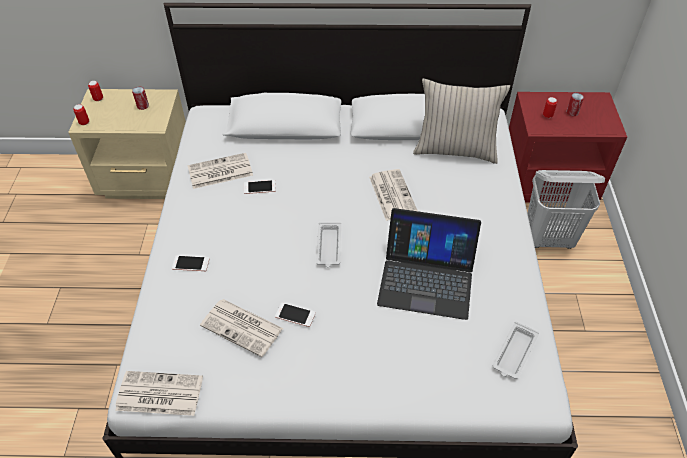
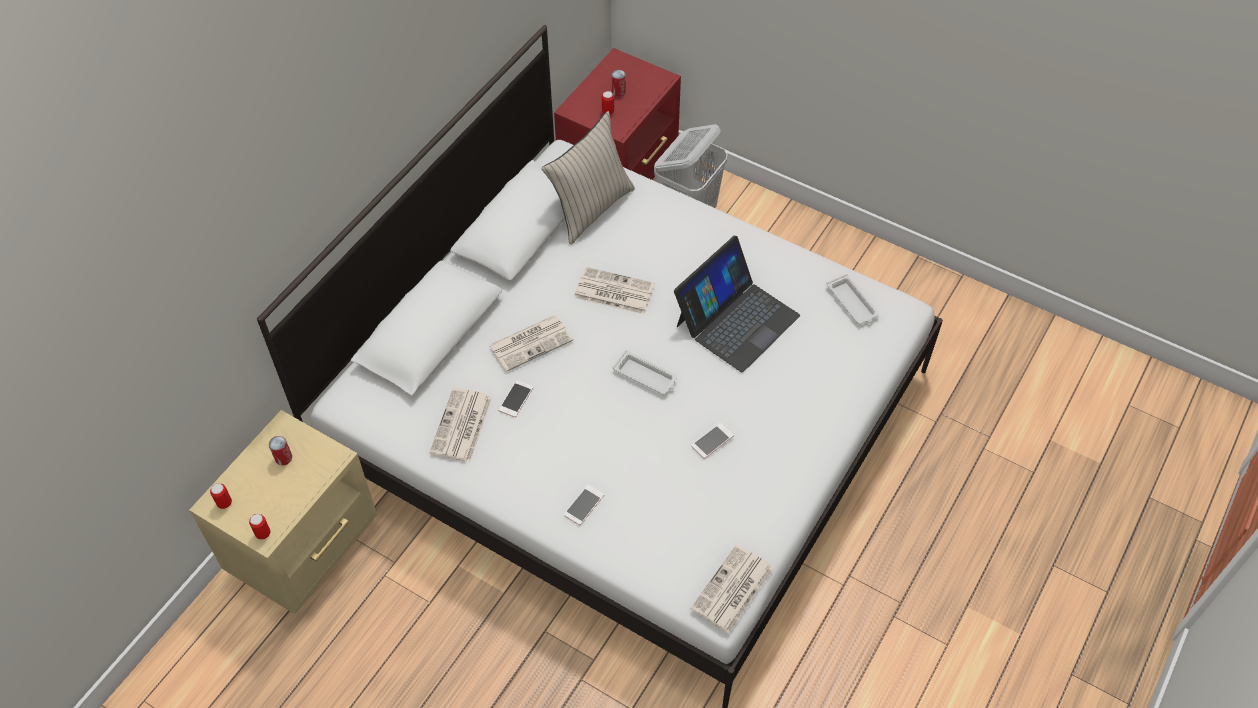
camera: 60 degrees left, 5 degrees up
(243, 327) = (700, 489): newspaper -> newspaper (531, 342)

